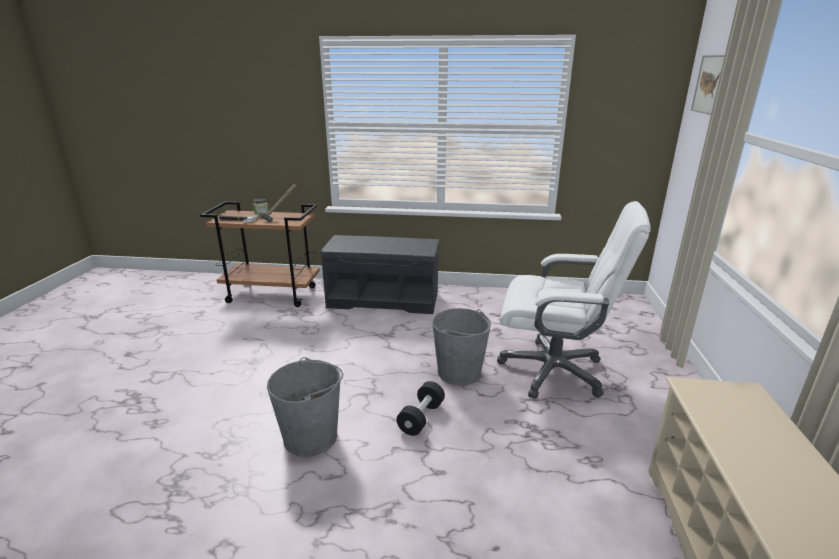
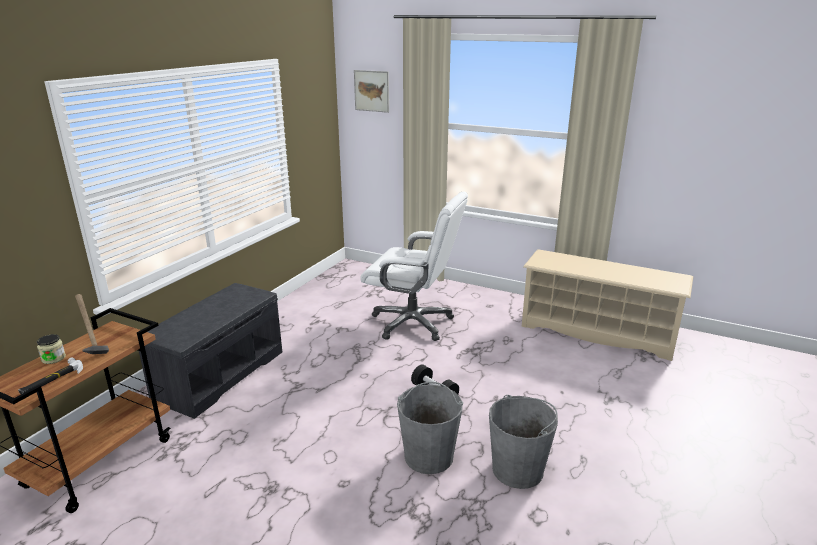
camera: 70 degrees left, 0 degrees up
(459, 372) = (387, 361): grey bucket -> grey bucket (518, 469)
(554, 370) = (413, 323): white office chair -> white office chair turned 75 degrees clockwise

